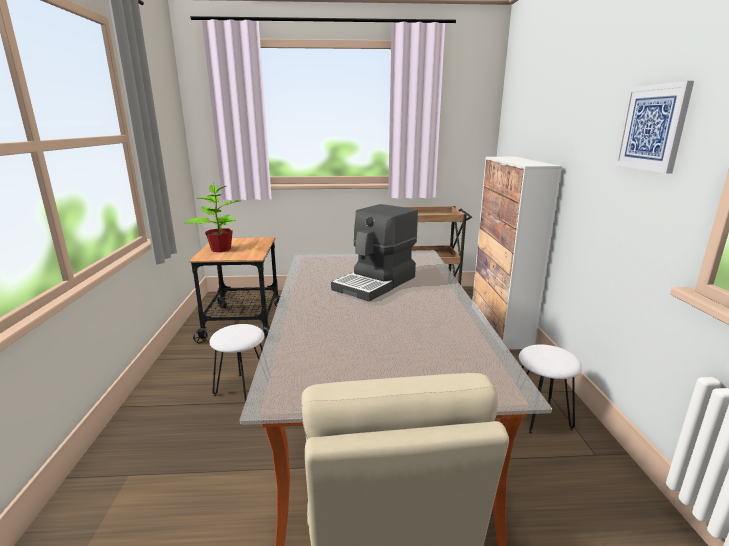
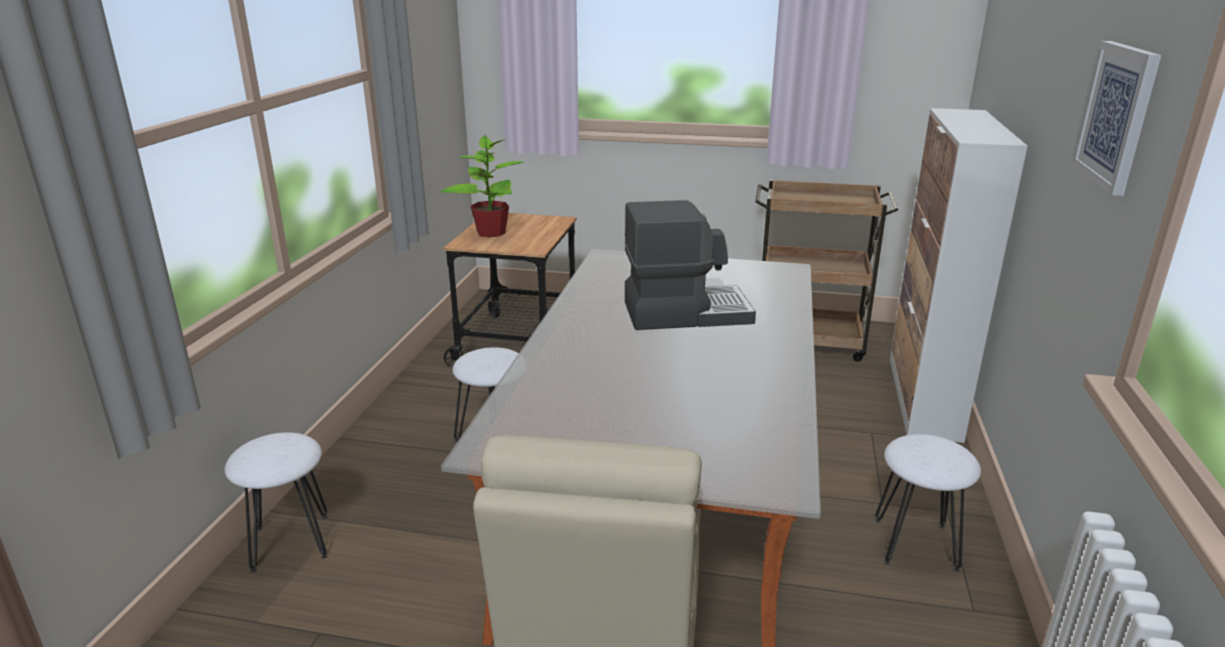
camera: 15 degrees right, 5 degrees up
(87, 503) = (290, 542): none -> white stool
(376, 283) = (685, 312): coffee machine -> coffee machine turned 150 degrees counterclockwise

